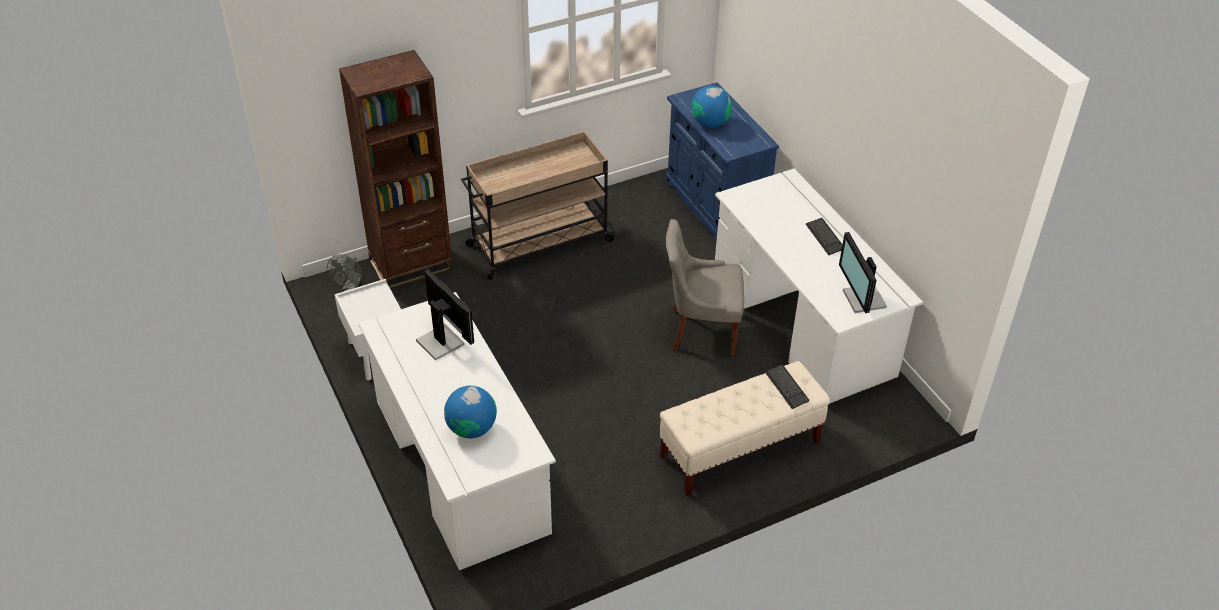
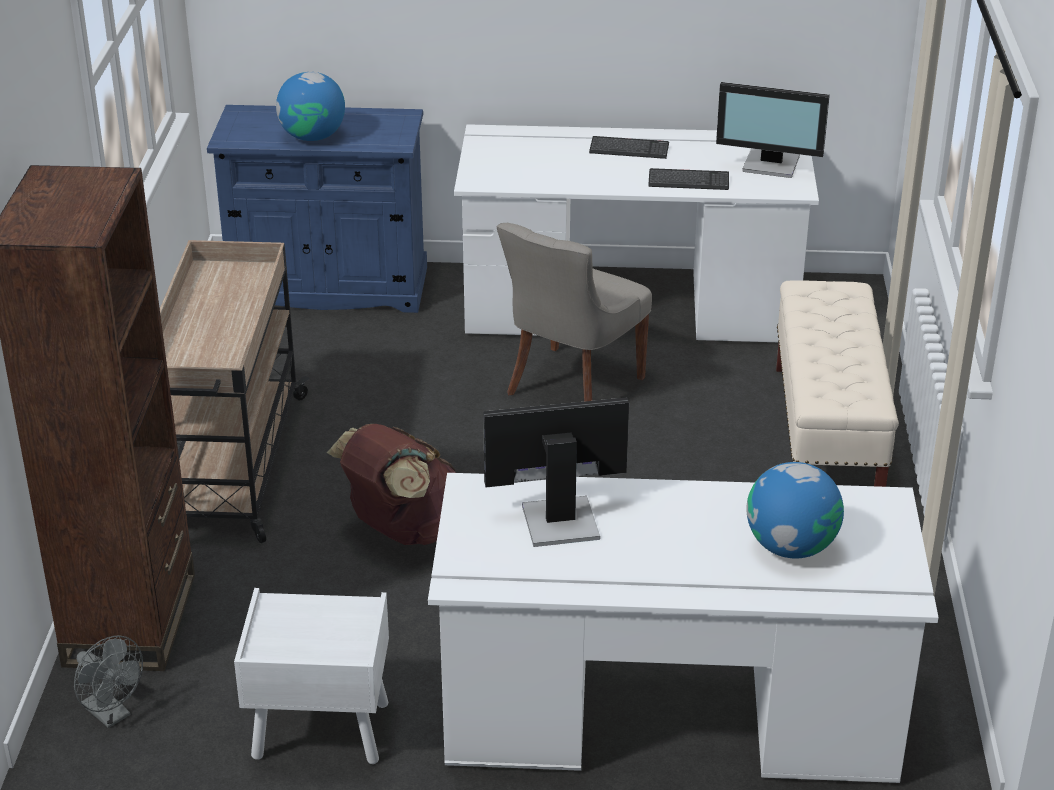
camera: 60 degrees left, 10 degrees down
(531, 320) = (402, 530): none -> brown backpack
(786, 387) = (831, 303): keyboard -> keyboard (688, 181)

